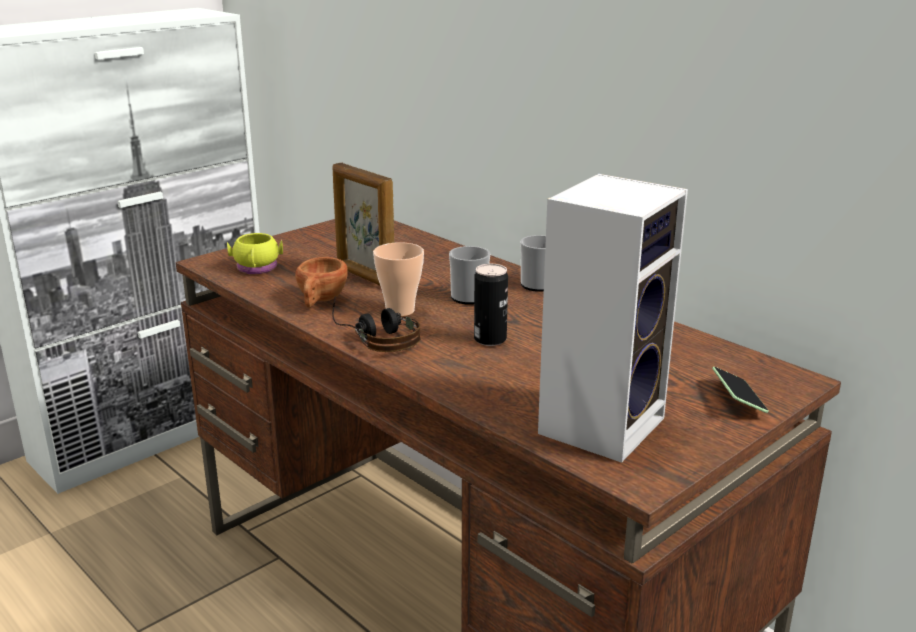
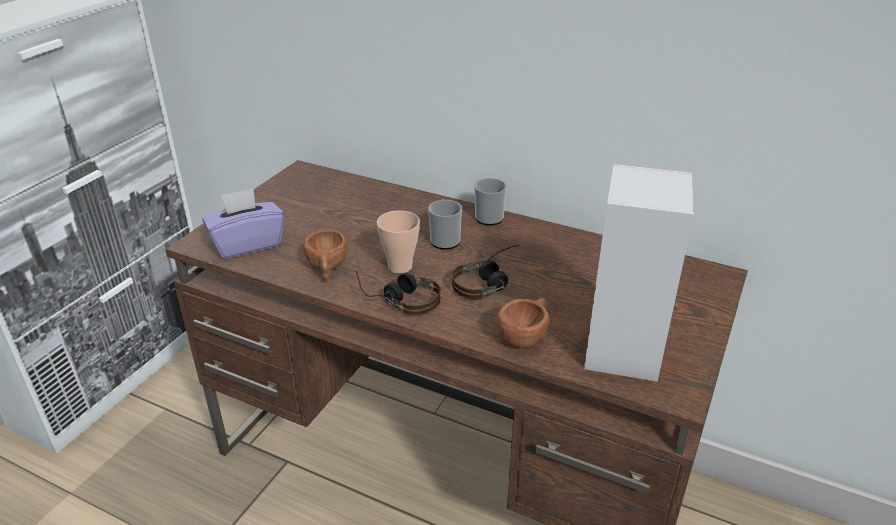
camera: 20 degrees left, 10 degrees up
(257, 269) = (247, 244): yellow mug -> purple tissue box
(364, 277) = (347, 235): picture frame -> none
(490, 339) = (489, 282): can -> headphones
(492, 392) = (525, 336): none -> brown cup
(737, 399) = (695, 303): phone -> none

